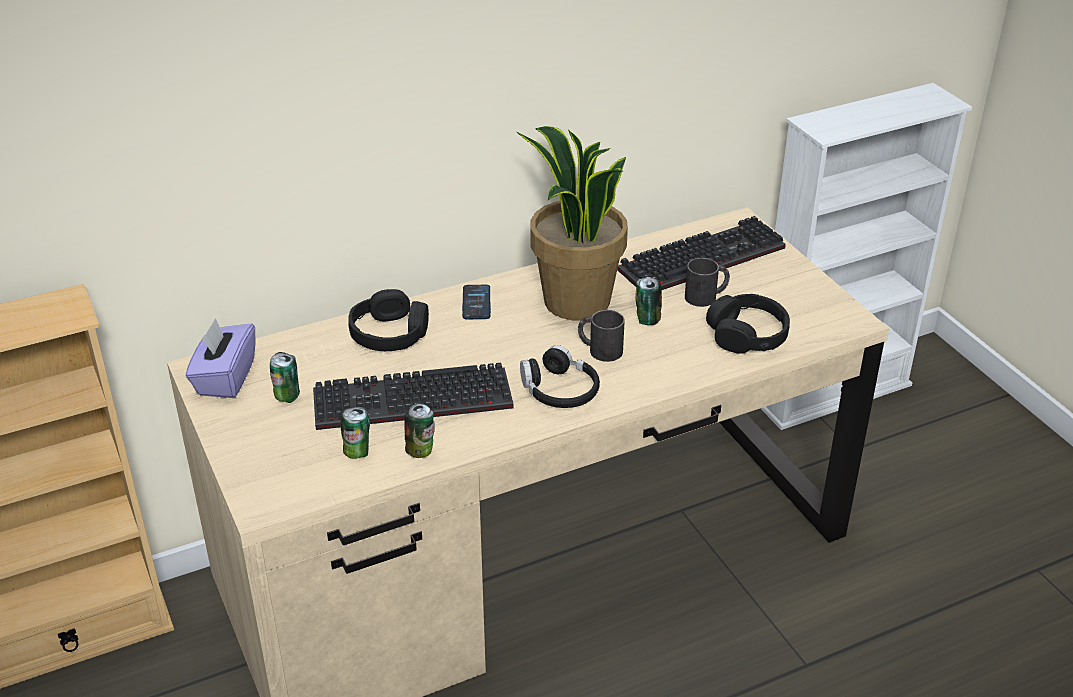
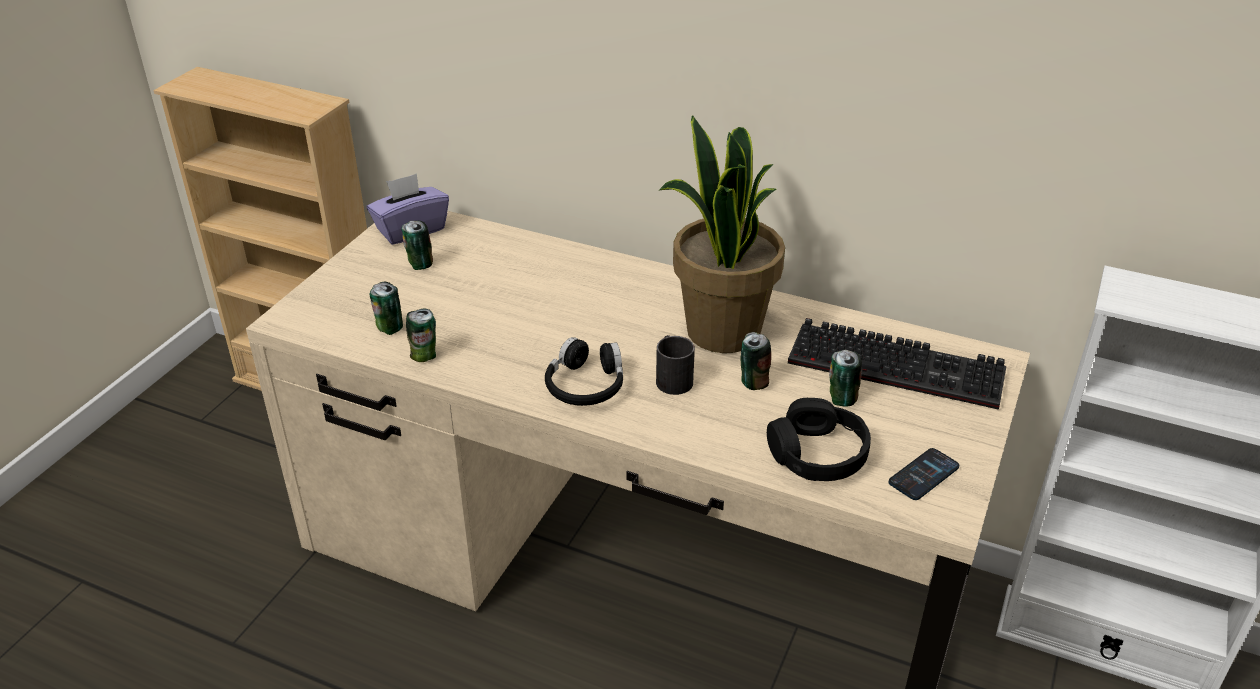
camera: 50 degrees right, 0 degrees up
(389, 334) = (552, 266): black headphones -> none
(409, 403) = (476, 320): keyboard -> none
(476, 303) = (648, 284): phone -> phone (923, 475)
(706, 296) = (841, 399): black mug -> can

